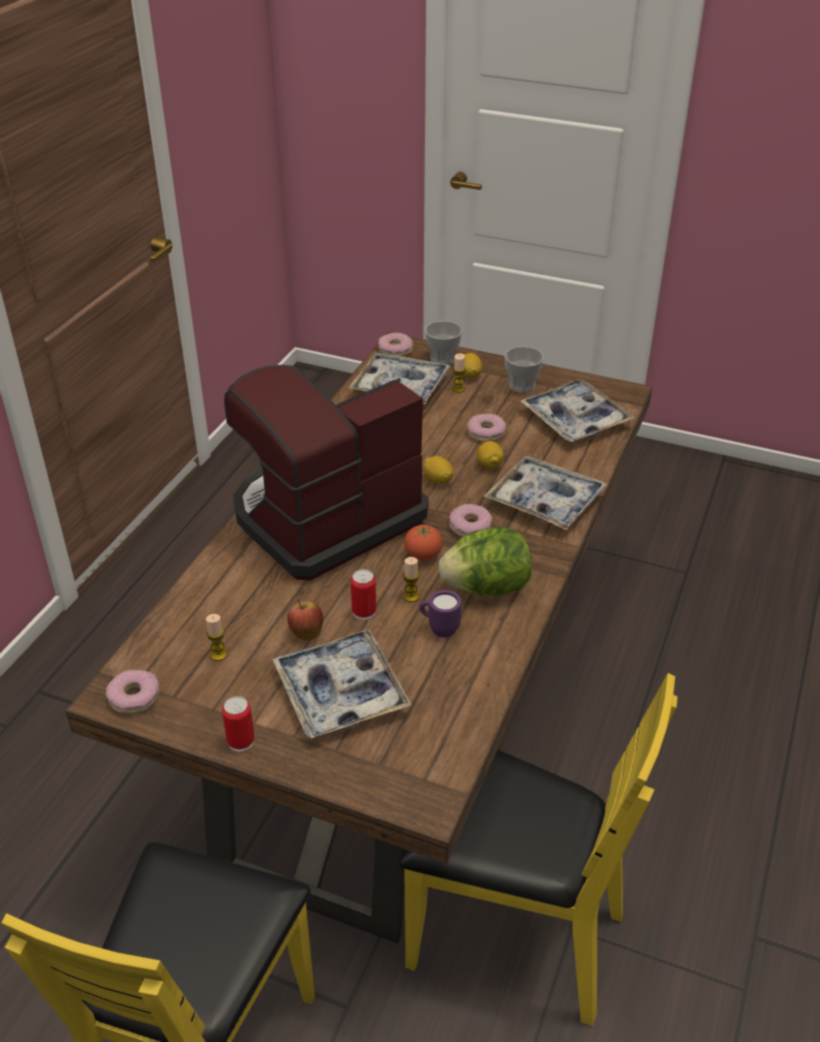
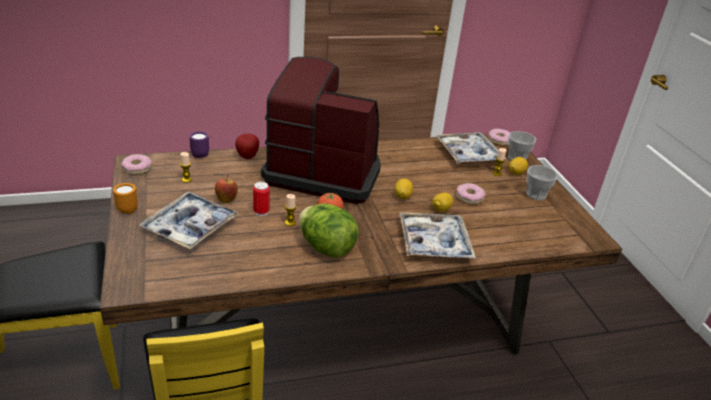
camera: 50 degrees right, 5 degrees down
(218, 571) = (247, 157): none -> apple
(241, 741) = (129, 209): can -> orange mug
(439, 629) = (272, 242): purple mug -> purple mug (199, 154)
(470, 527) = (374, 222): donut -> none
(575, 419) = (533, 227): tray -> none

